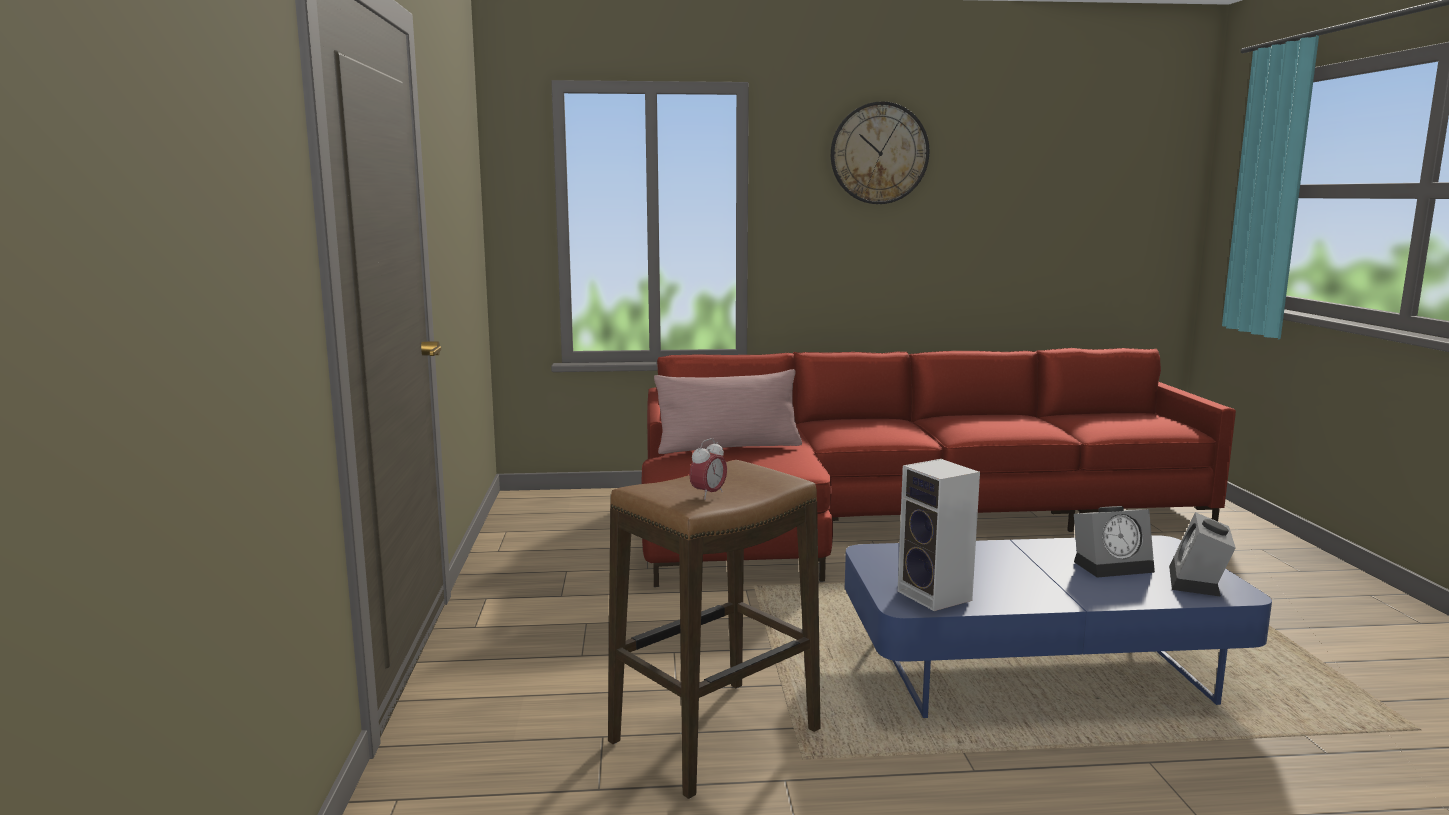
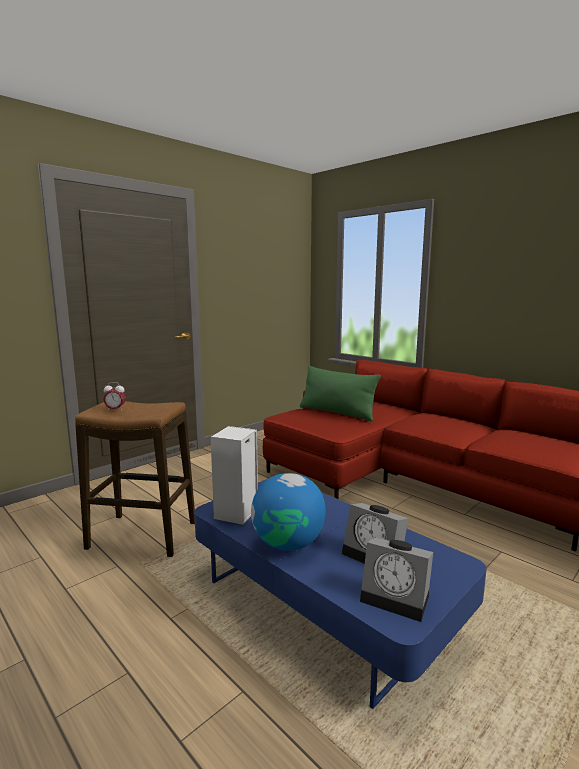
camera: 50 degrees right, 0 degrees up
(729, 447) = (337, 412): pink pillow -> green pillow
(879, 153) = (517, 237): wall clock -> none
(1048, 592) = (288, 543): none -> globe
(1198, 582) = (397, 597): alarm clock -> alarm clock turned 135 degrees counterclockwise

